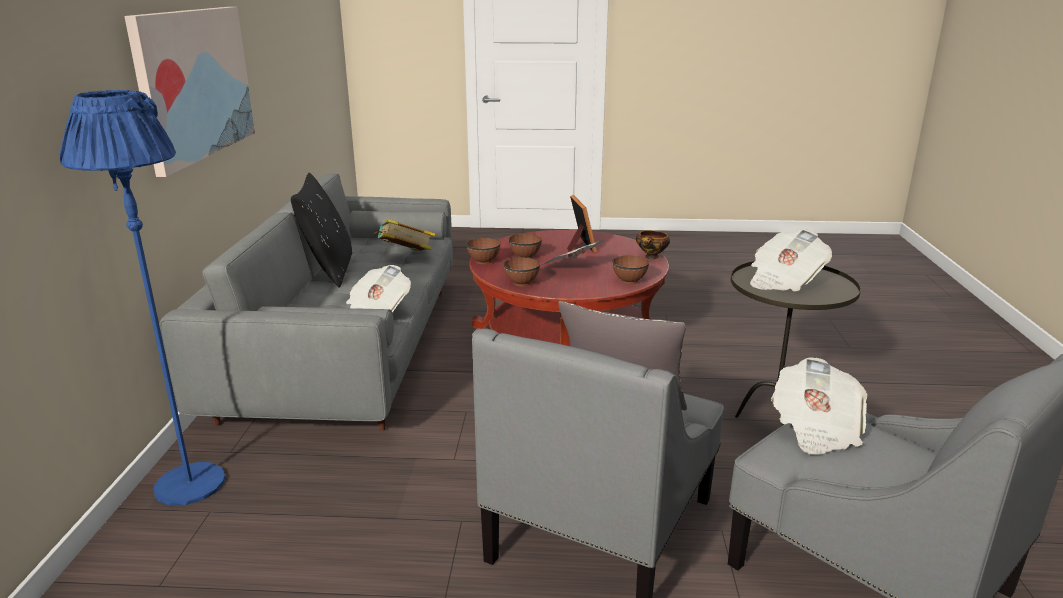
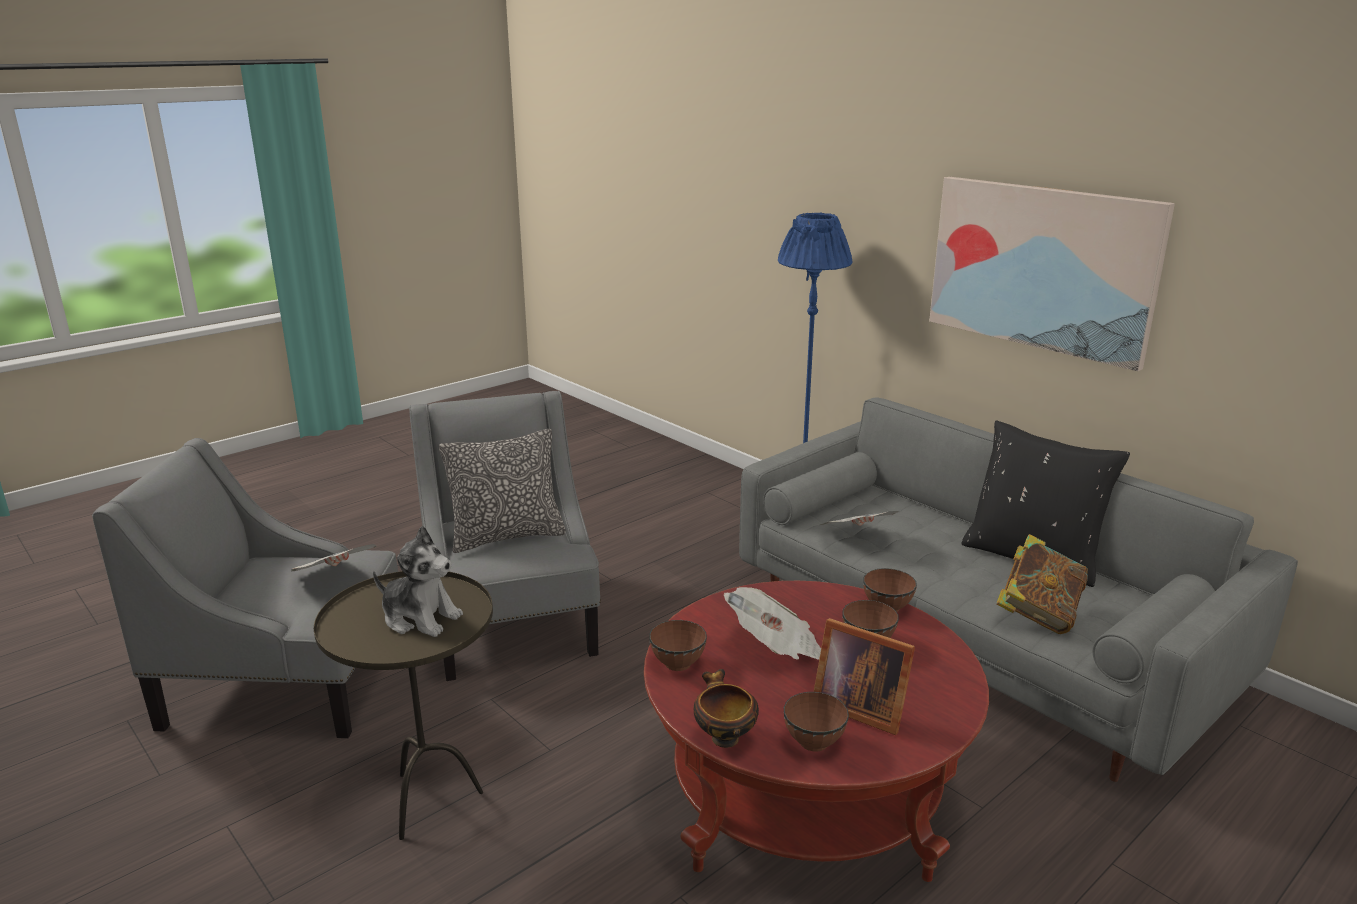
camera: 135 degrees right, 0 degrees up
(521, 283) = (779, 596): brown bowl -> brown bowl (813, 741)
(784, 281) = (420, 618): newspaper -> plush toy

